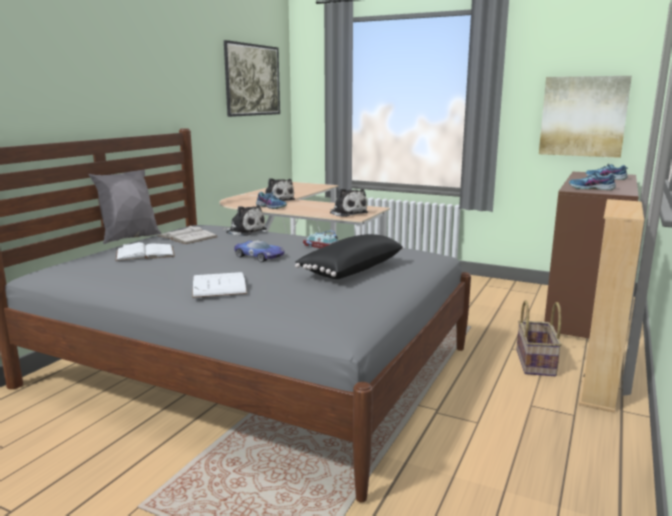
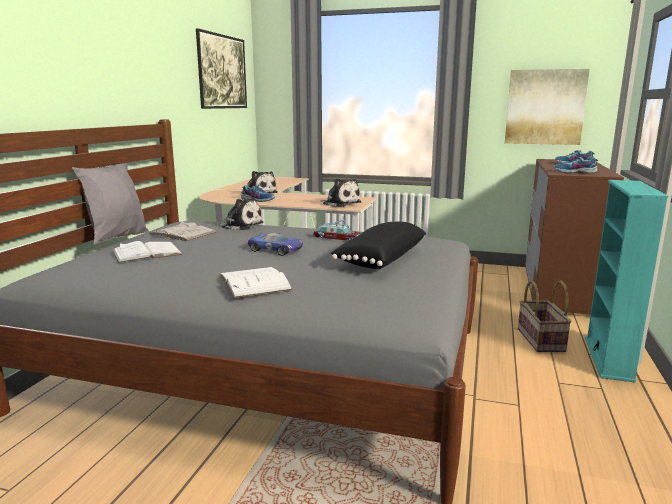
camera: 10 degrees left, 0 degrees up
(599, 387) = (608, 359): beige bookcase -> turquoise bookcase

